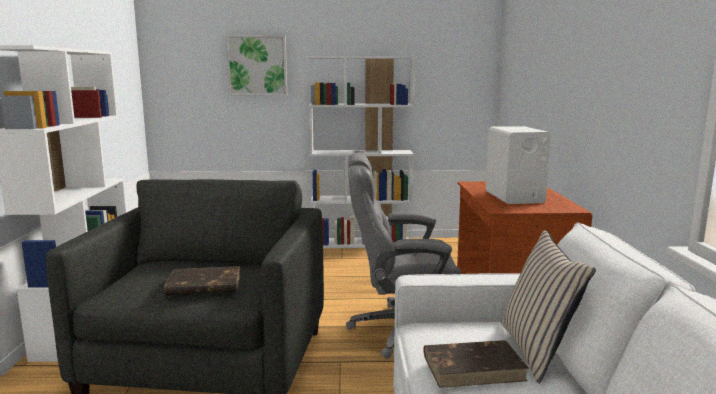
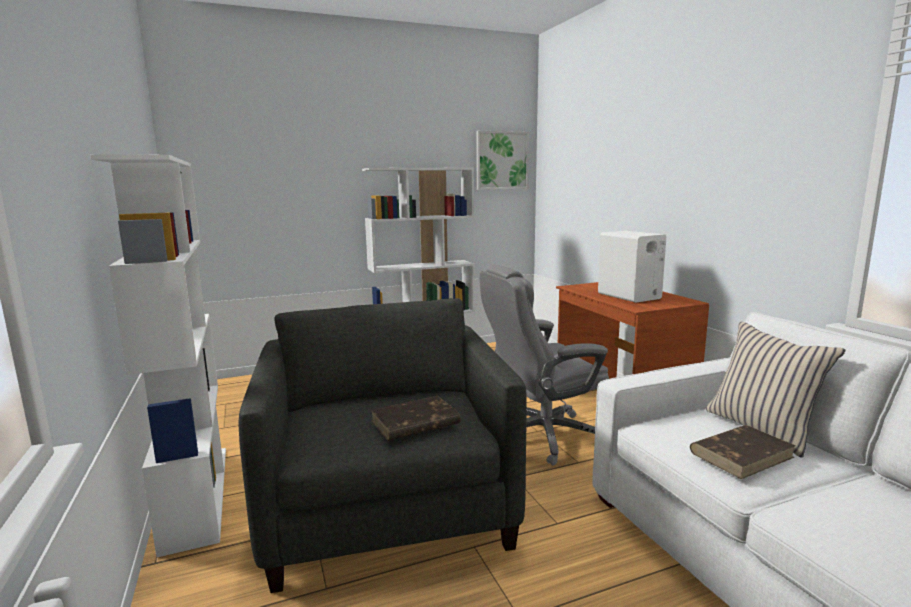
camera: 20 degrees left, 0 degrees up
(257, 65) = (304, 179): picture -> picture (502, 160)

